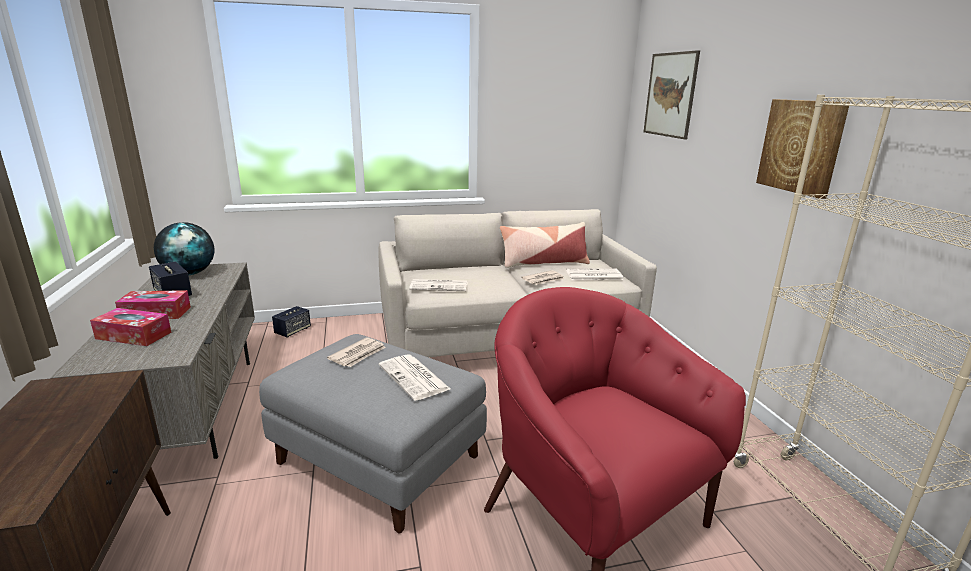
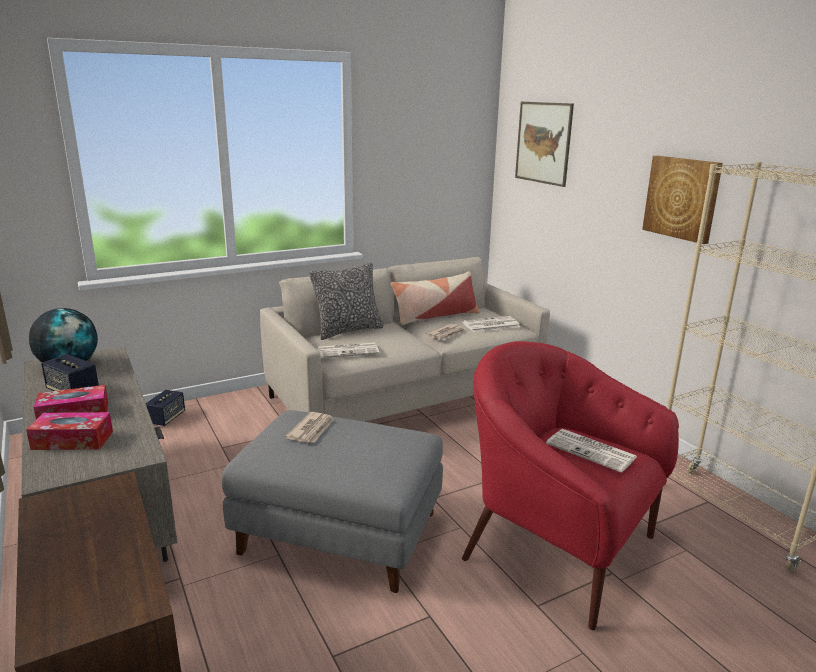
camera: 15 degrees left, 0 degrees up
(415, 378) = (382, 444): newspaper -> newspaper (592, 451)
(452, 268) = (348, 330): none -> pillow

